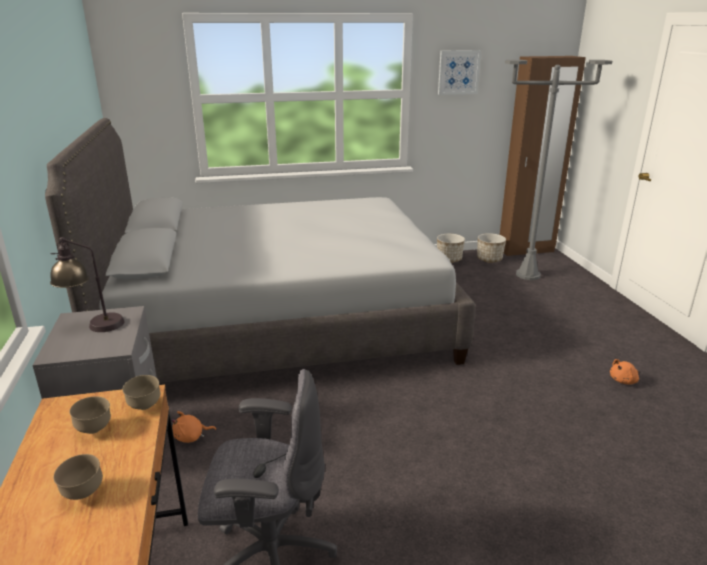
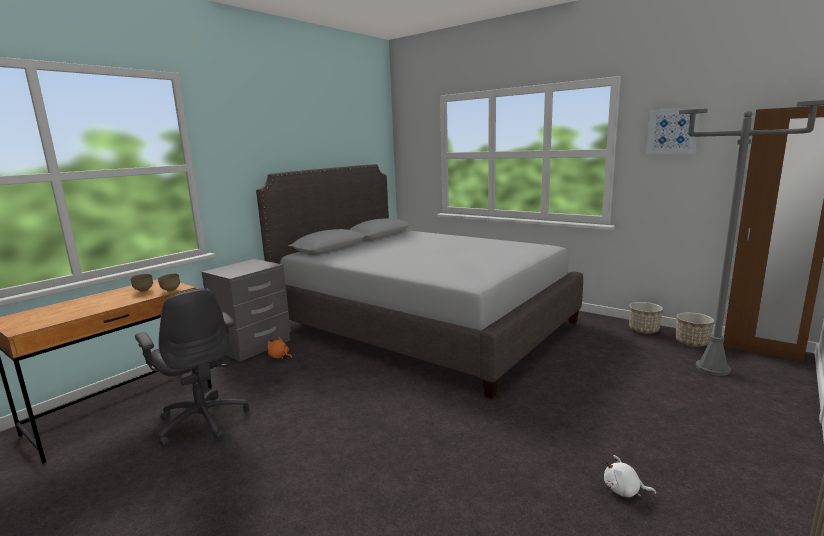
camera: 50 degrees right, 10 degrees down
(83, 494) = (92, 305): brown bowl -> none
(93, 324) = (250, 265): table lamp -> none
(624, 381) = (624, 491): orange plush toy -> white plush toy

